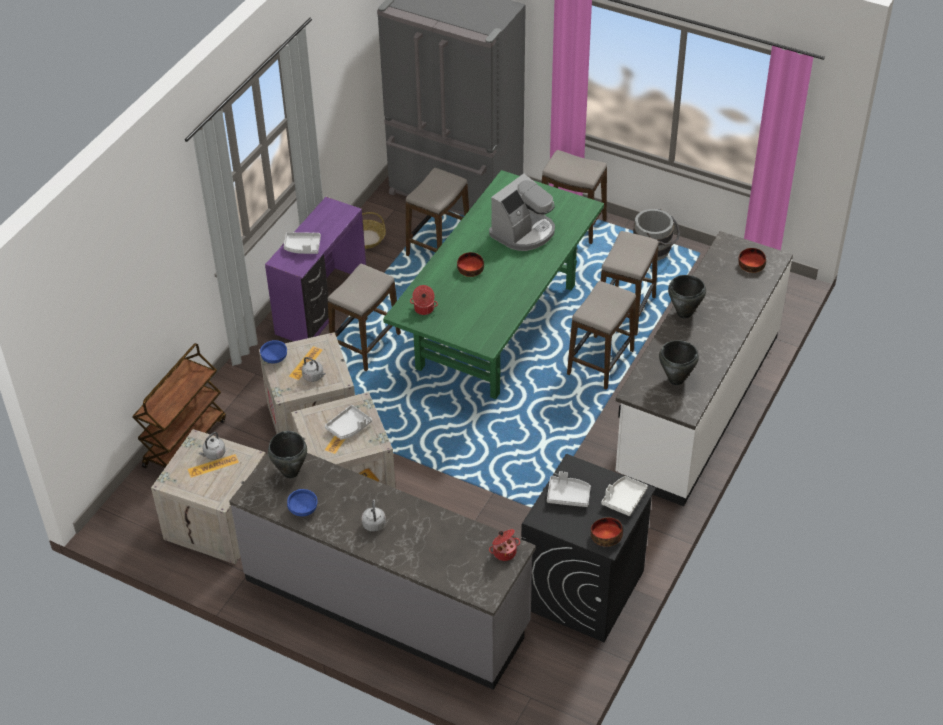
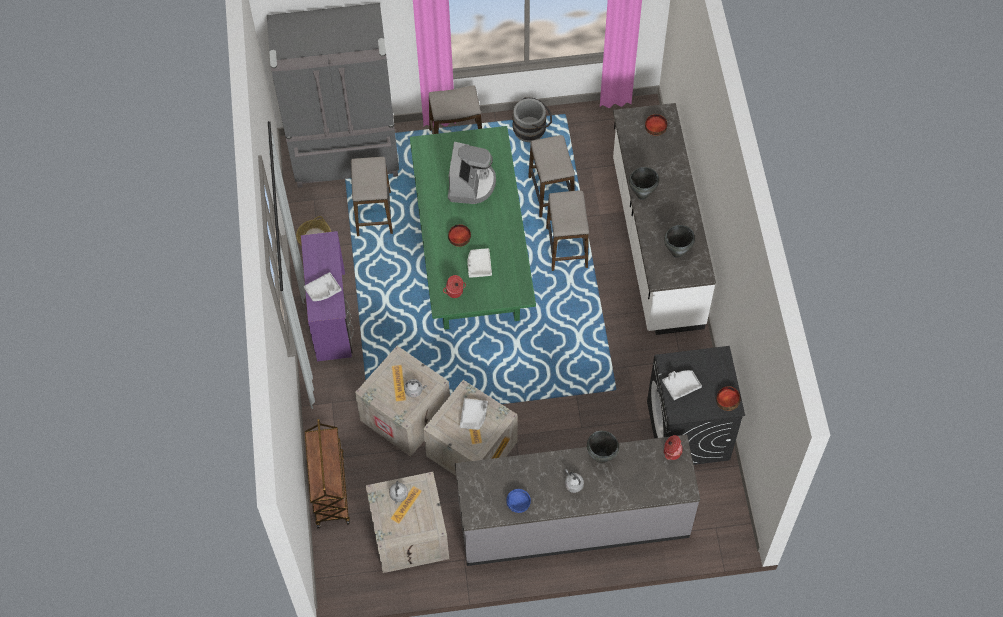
camera: 35 degrees left, 15 degrees up
(274, 358) = (373, 393): blue bowl -> none
(290, 472) = (485, 482): black cooking pot -> black cooking pot (601, 458)
(365, 344) = (391, 330): stool -> none
(623, 499) = (717, 366): white tray -> white tray (479, 265)

